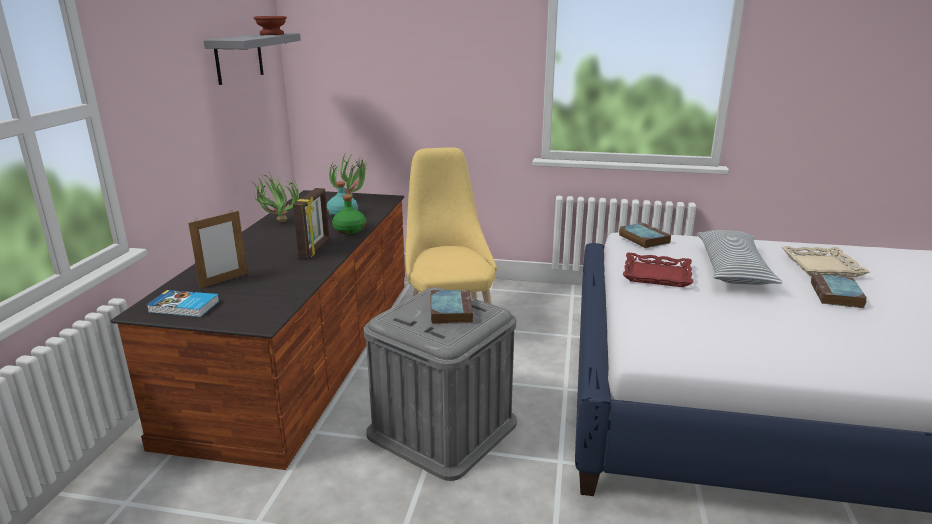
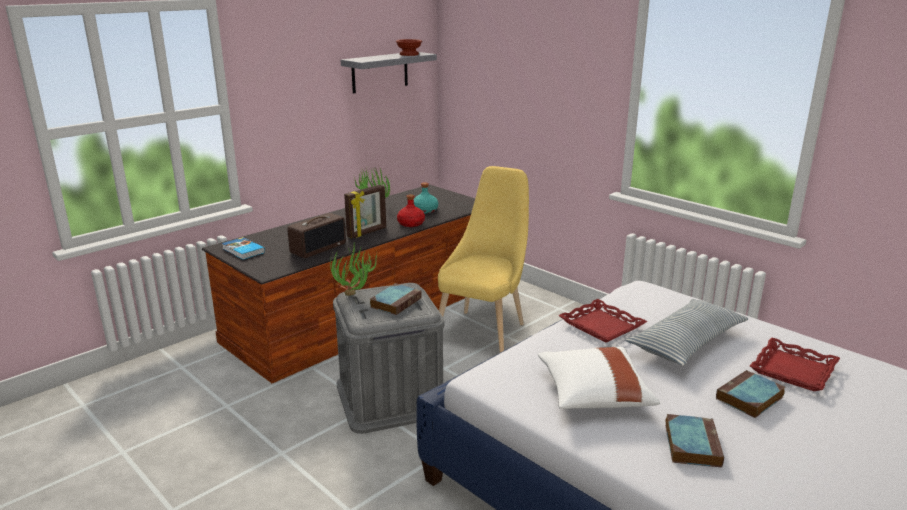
camera: 35 degrees right, 0 degrees up
(224, 280) = (285, 240): picture frame -> none
(283, 278) = (318, 248): none -> radio
(349, 230) = (410, 223): green bottle -> red bottle
(353, 198) = (452, 199): potted plant -> potted plant (355, 297)
(642, 238) = (647, 292): book -> book (691, 444)
(747, 332) = (593, 394): none -> white pillow
(821, 266) = (792, 370): beige tray -> red tray

